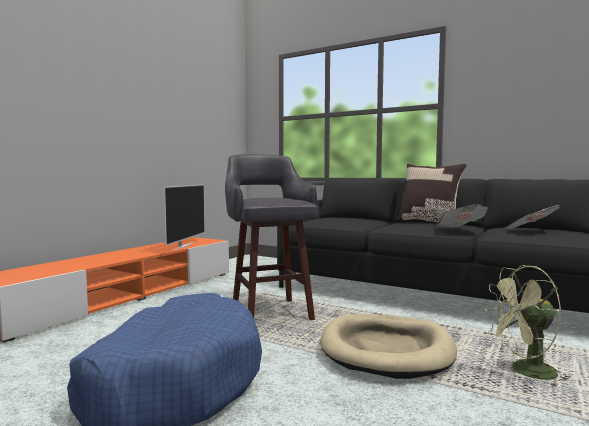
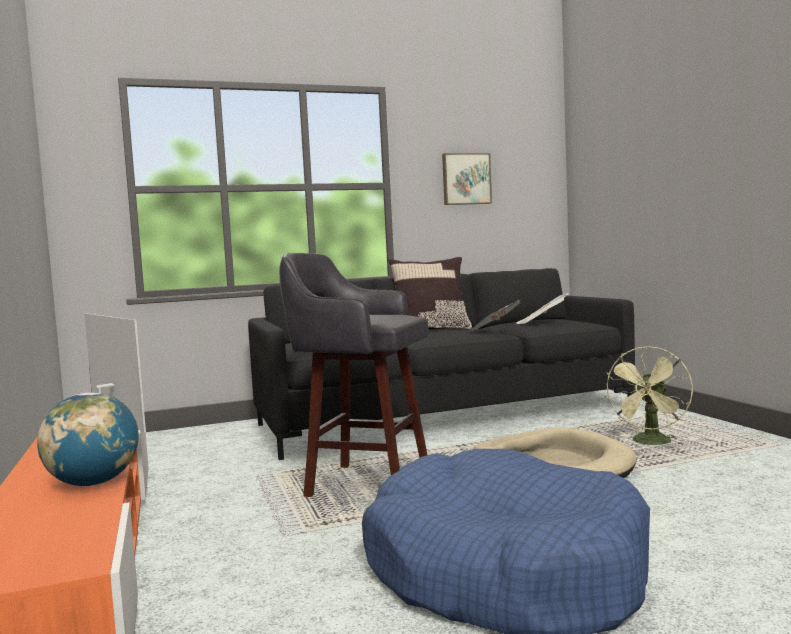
camera: 50 degrees left, 0 degrees up
(108, 260) = (93, 483): none -> globe
(519, 94) = (466, 179): none -> picture

